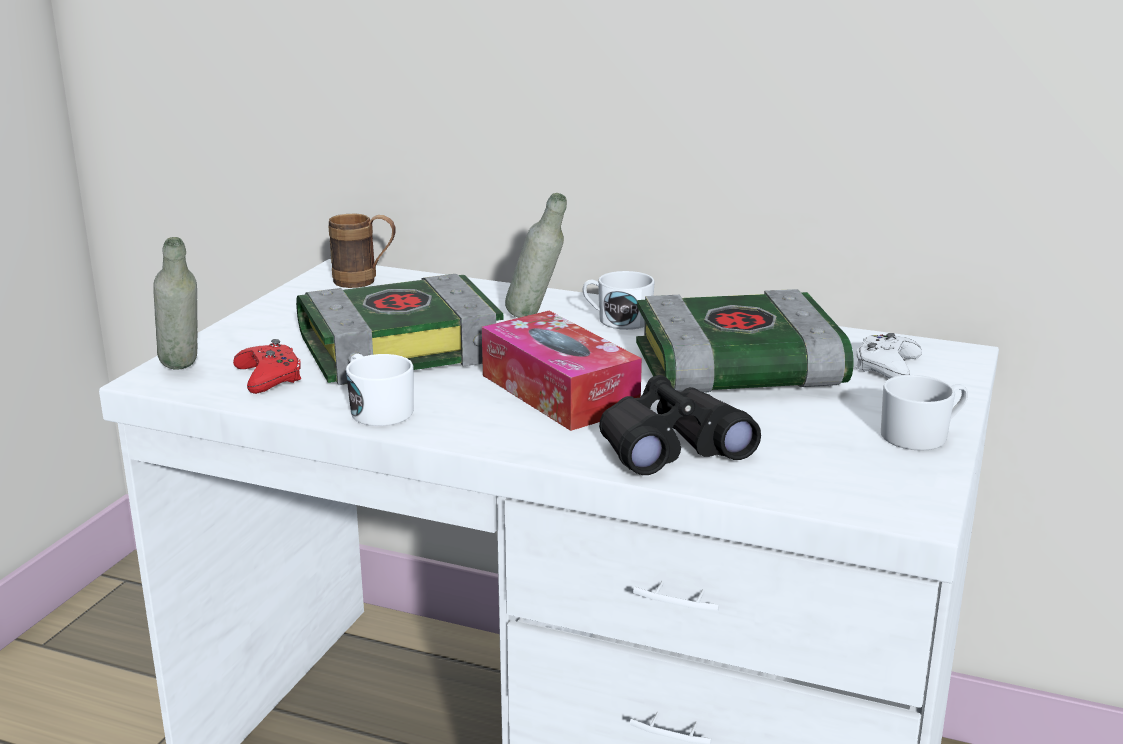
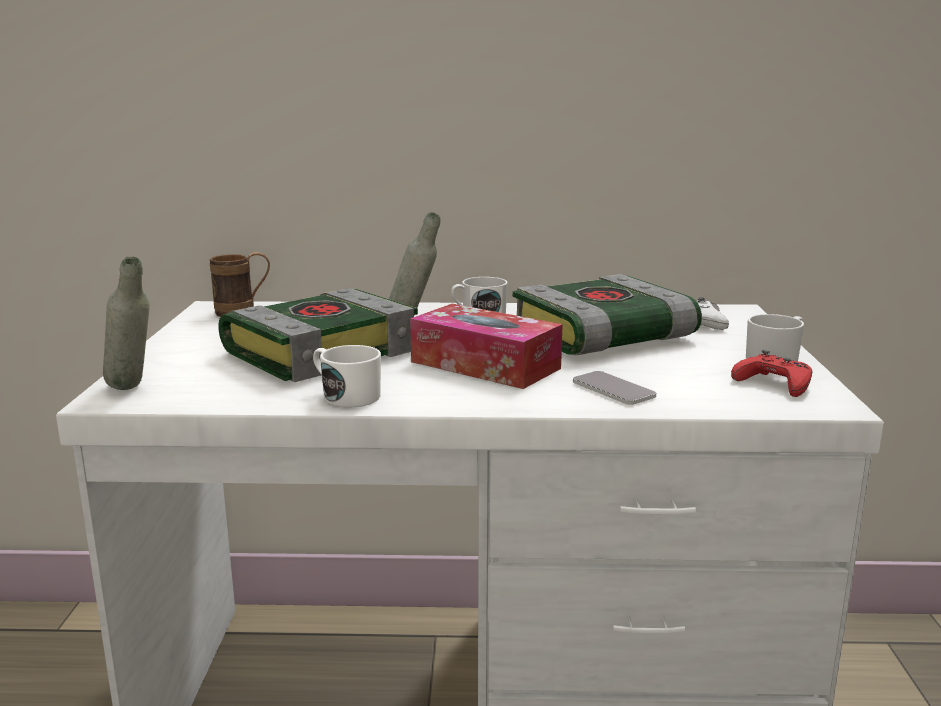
camera: 20 degrees left, 5 degrees down
(269, 377) = (222, 385): red game controller -> red game controller (774, 384)
(671, 448) = (613, 389): black binoculars -> phone

